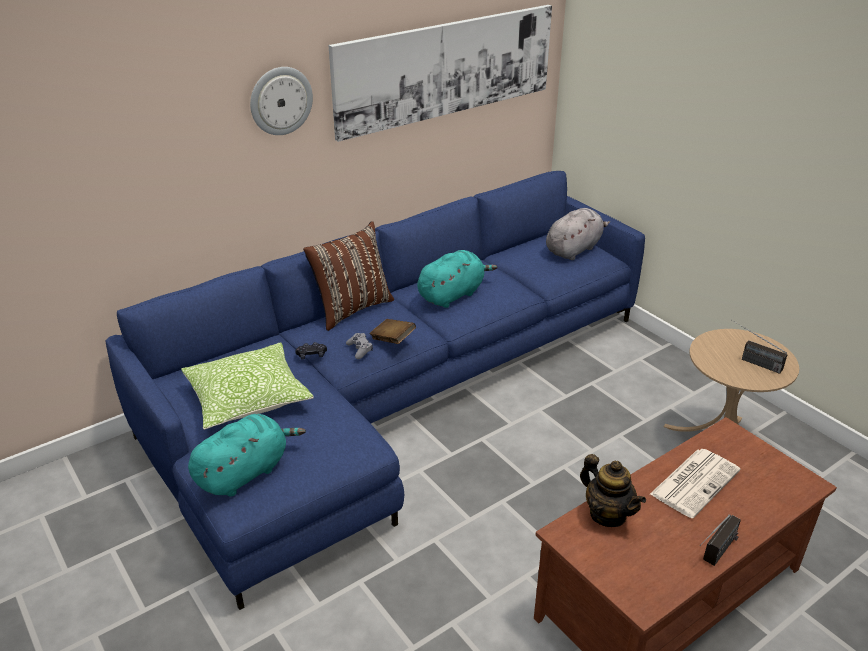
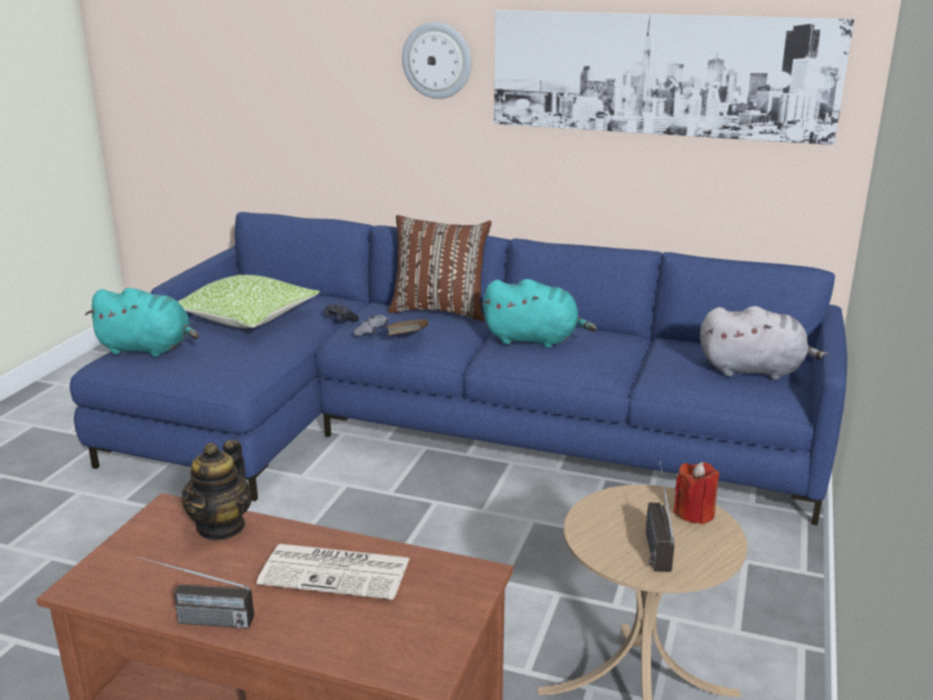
camera: 55 degrees right, 10 degrees down
(733, 338) = (694, 513): none -> red candle

